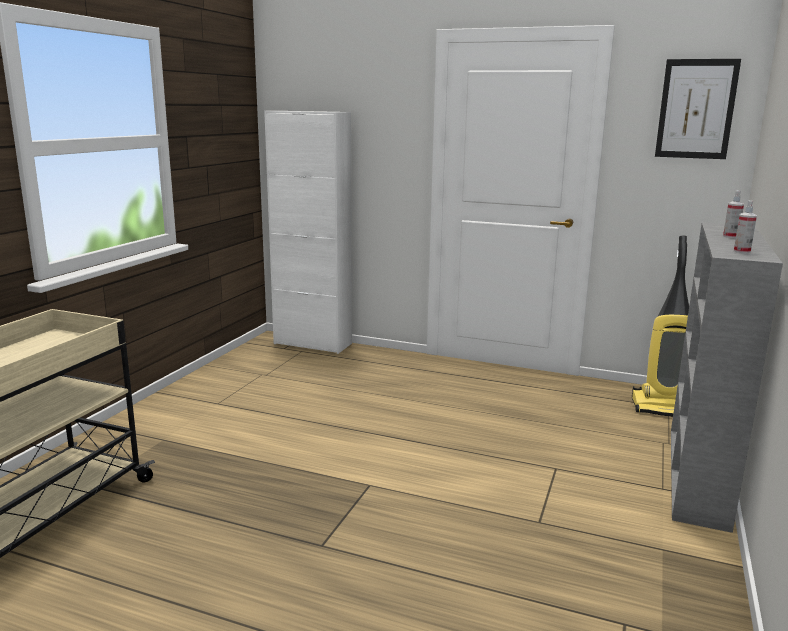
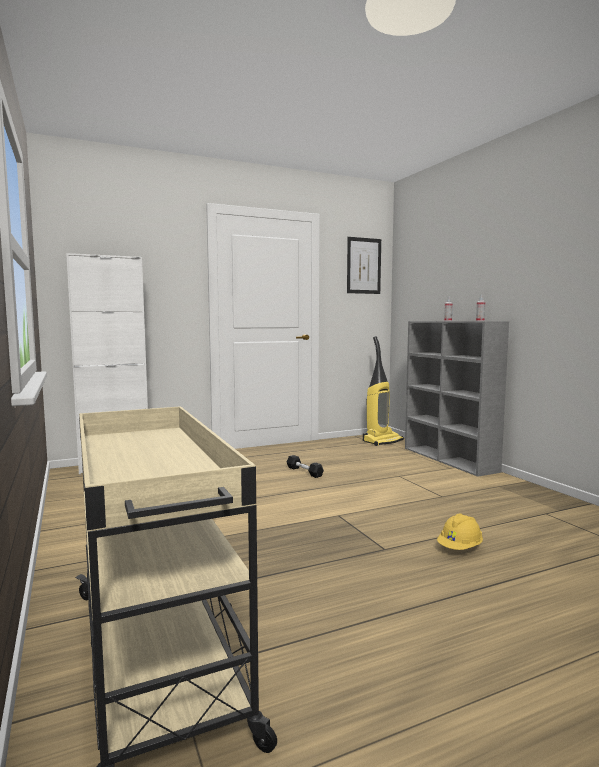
camera: 45 degrees left, 10 degrees down
(390, 592) = (460, 548): none -> yellow hard hat
(457, 416) = (304, 472): none -> black dumbbell

